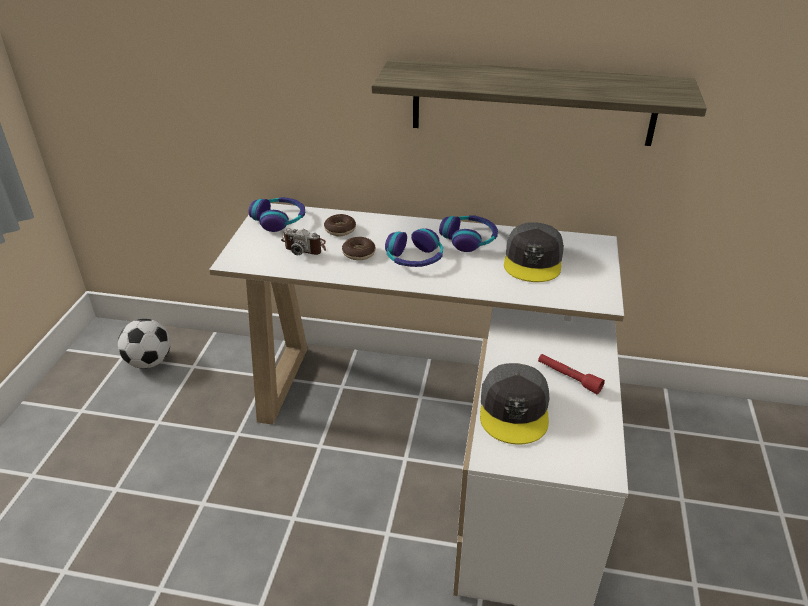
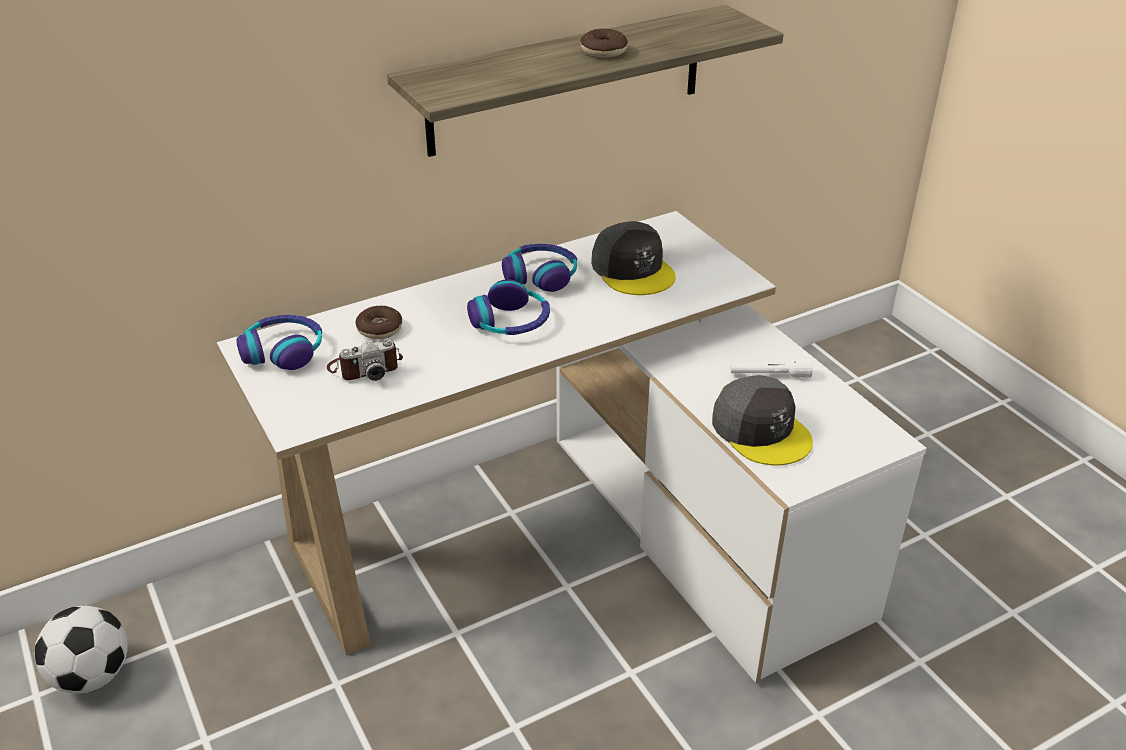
camera: 40 degrees left, 0 degrees up
(359, 253) = (440, 345): donut -> donut (603, 51)
(568, 378) = (769, 375): red flashlight -> white flashlight

